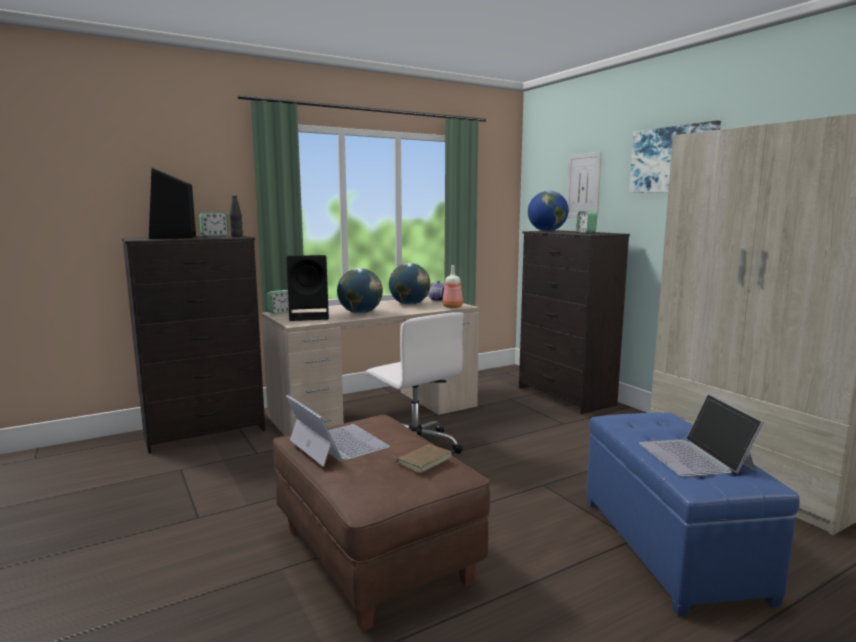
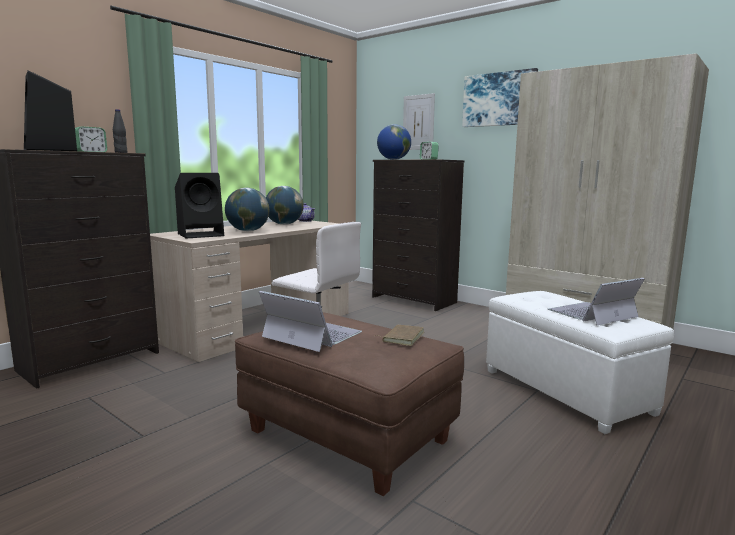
camera: 20 degrees left, 0 degrees up
(280, 312) = (165, 233): alarm clock -> none
(453, 307) = (326, 224): bottle -> none
(670, 546) = (565, 390): blue ottoman -> white ottoman
(696, 456) = (592, 313): laptop -> laptop turned 90 degrees clockwise

